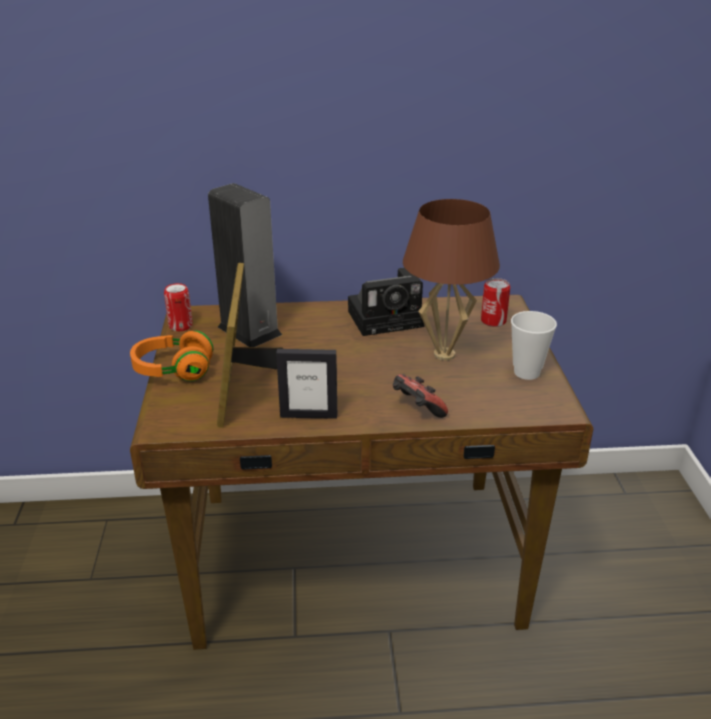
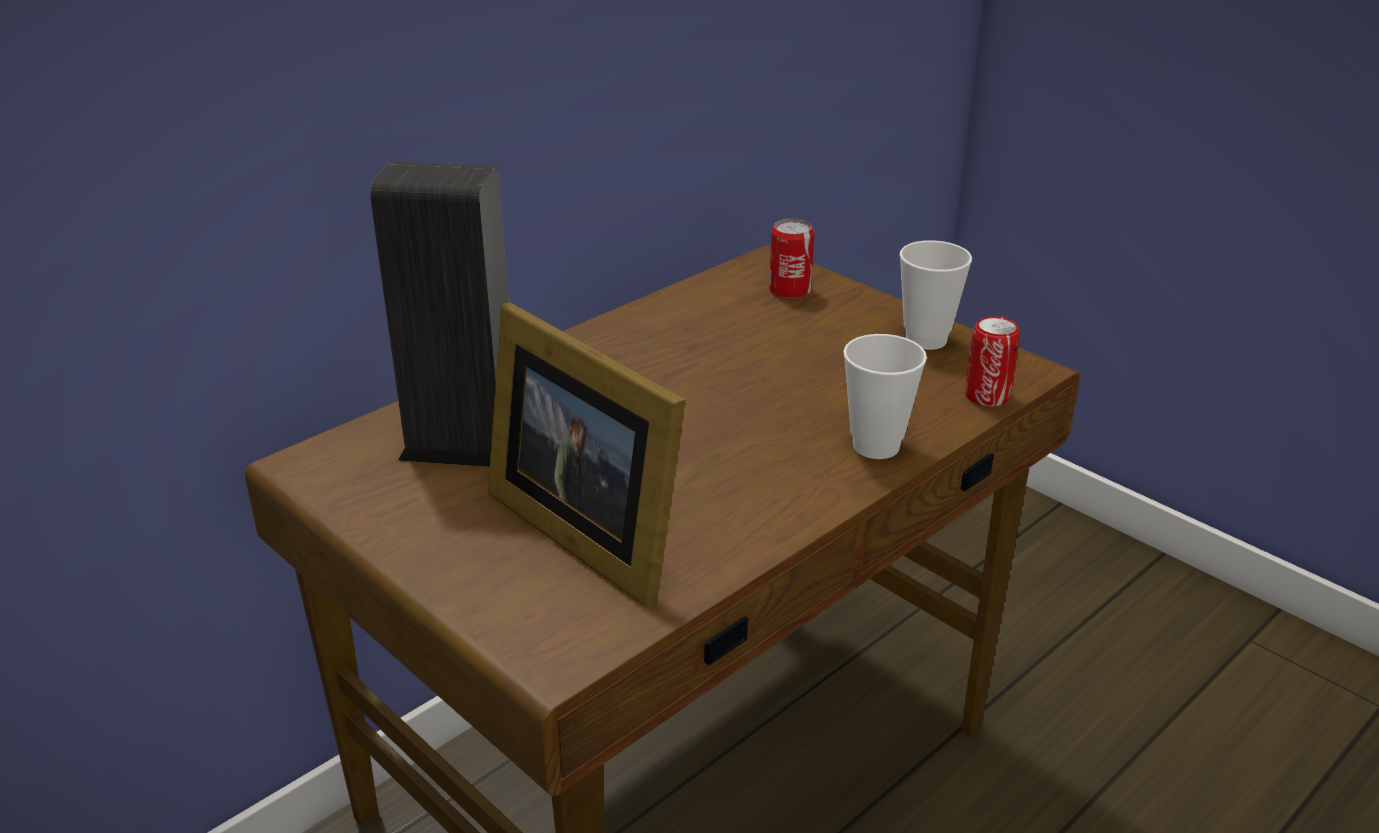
camera: 40 degrees left, 0 degrees up
(173, 371) = (432, 562): orange headphones -> none
(180, 326) = (326, 486): can -> can (987, 396)
(308, 415) = (751, 523): picture frame -> none
(388, 318) = (648, 339): camera -> none
(417, 410) = (876, 446): game controller -> cup
(444, 354) = (797, 358): brown table lamp -> none

